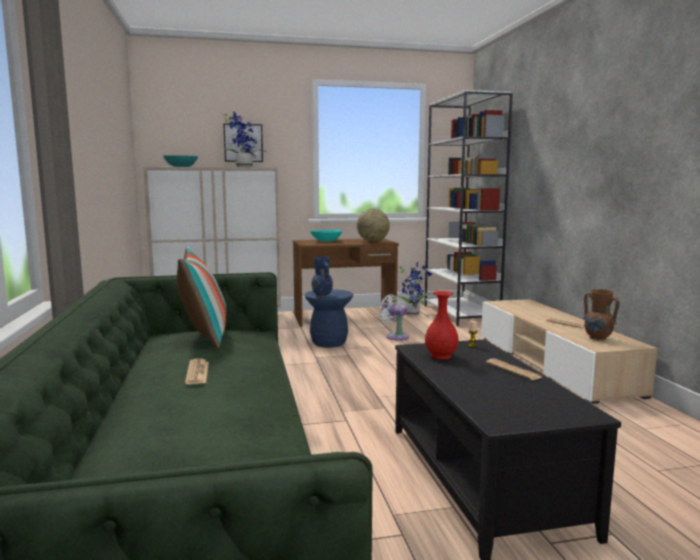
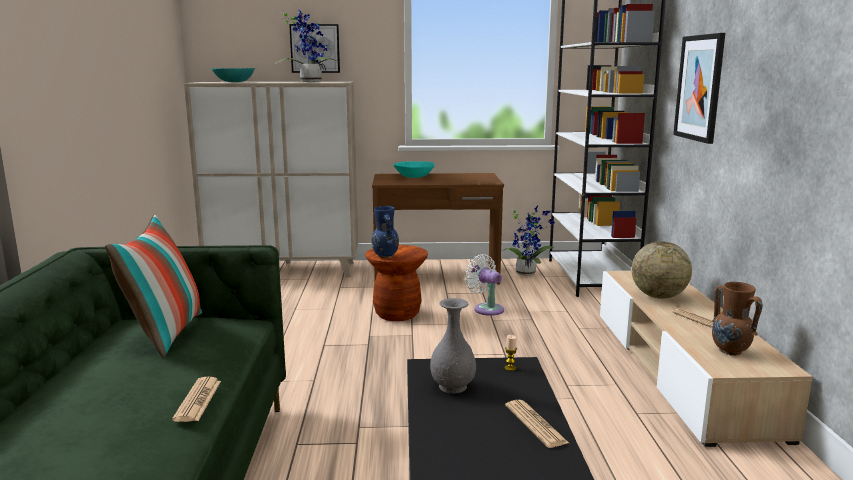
camera: 10 degrees right, 5 degrees up
(197, 372) = (102, 402): newspaper -> newspaper (198, 400)
(329, 343) = (397, 314): blue stool -> brown stool
(373, 241) = (472, 179): globe -> globe (658, 296)
(441, 356) = (453, 386): red vase -> grey vase
(545, 166) = (699, 88): none -> picture

